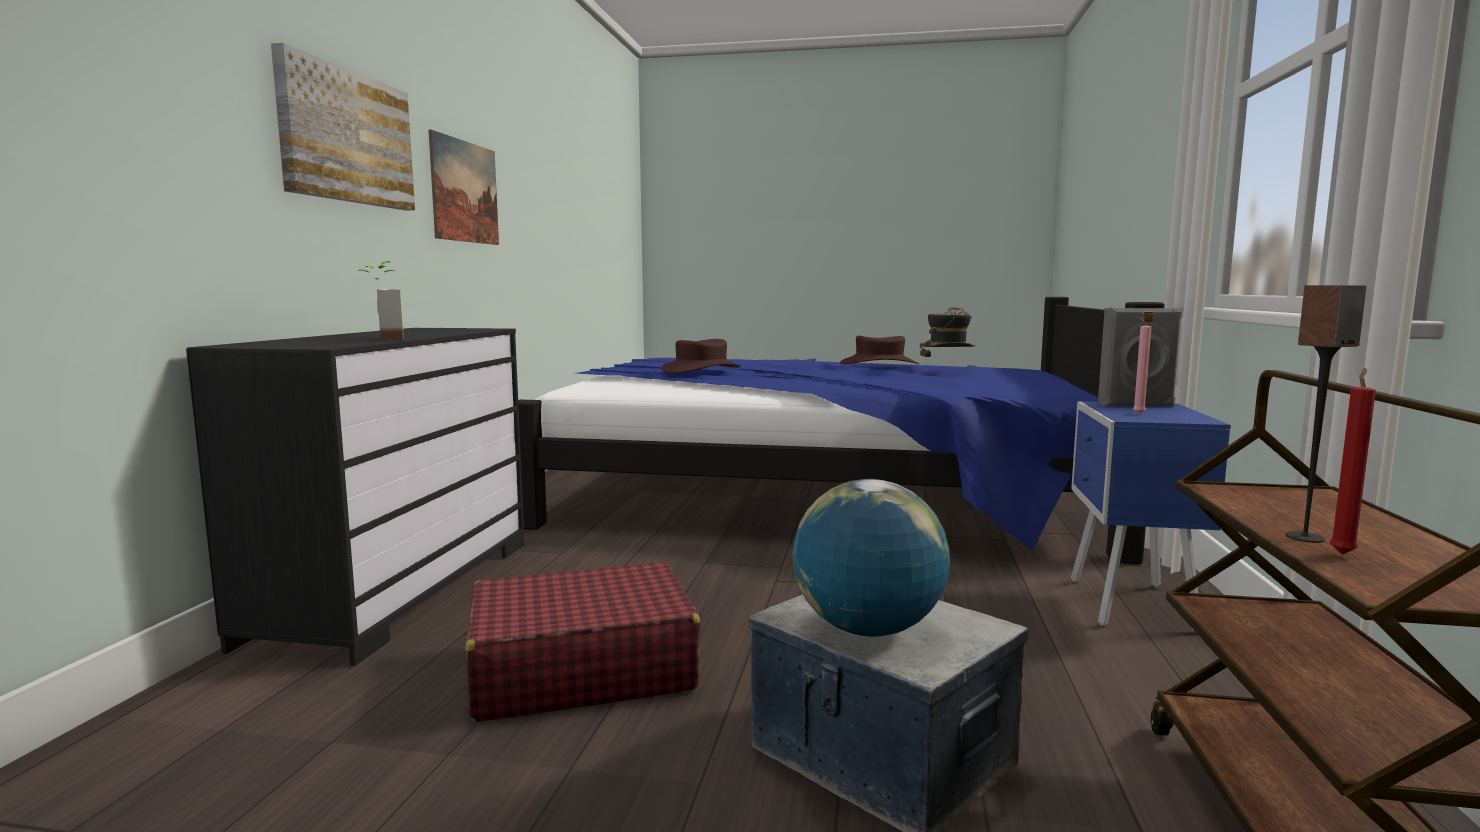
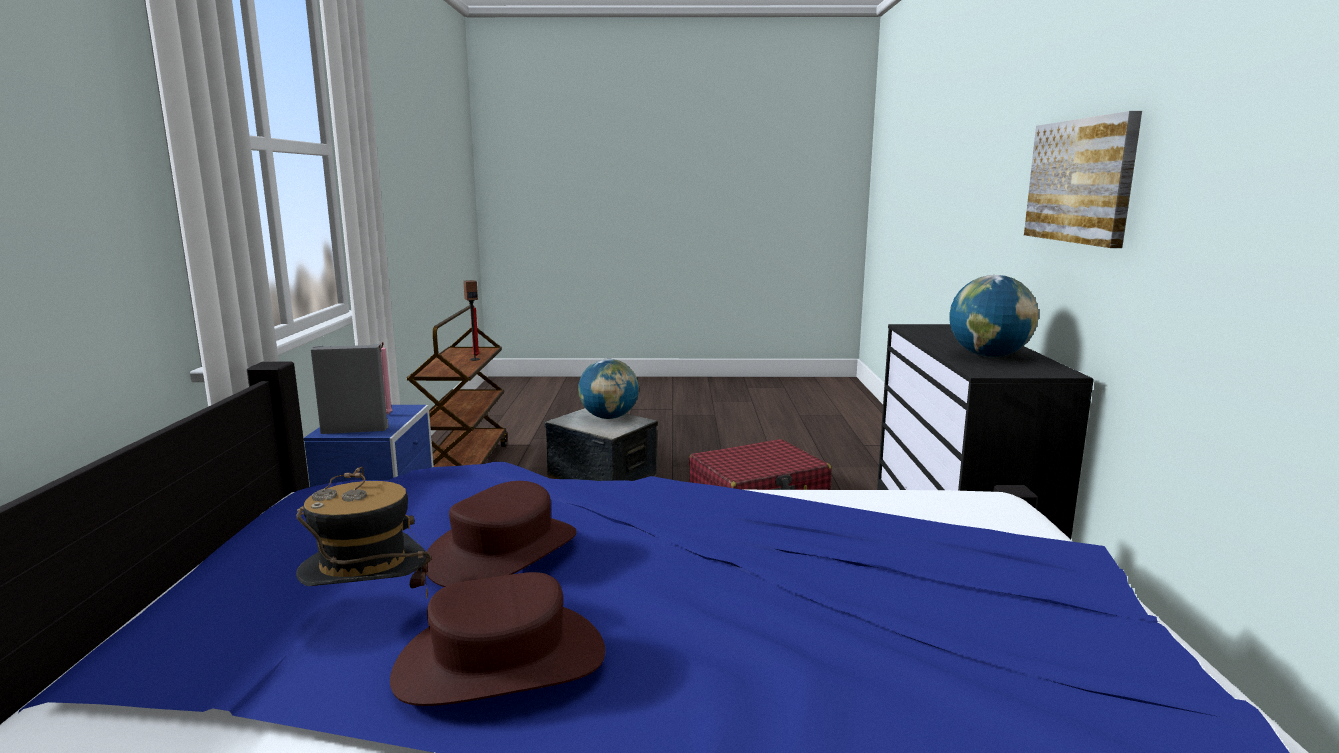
camera: 170 degrees right, 5 degrees up
(382, 339) = (936, 339): potted plant -> none
(419, 332) = (988, 356): none -> globe
(465, 192) = (1230, 216): picture -> none
(701, 370) = (873, 550): brown hat -> brown hat (503, 551)

